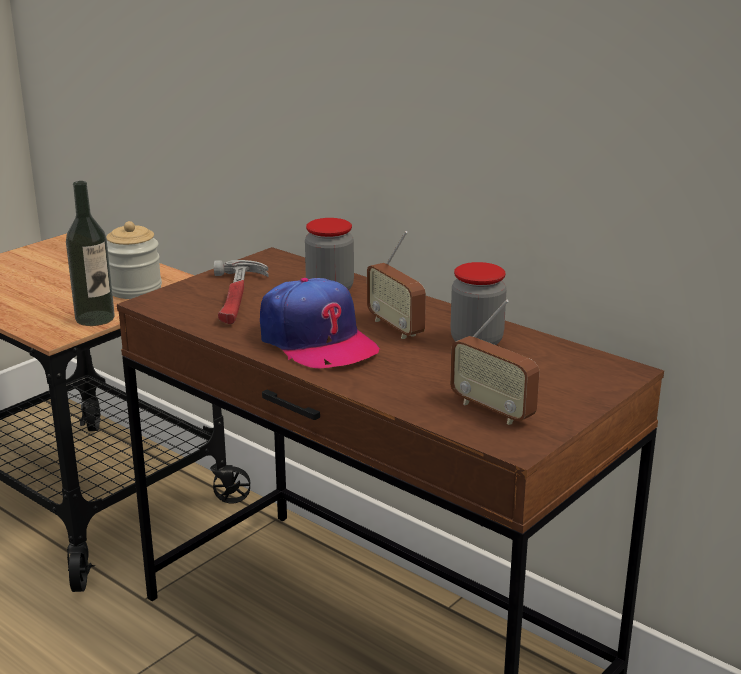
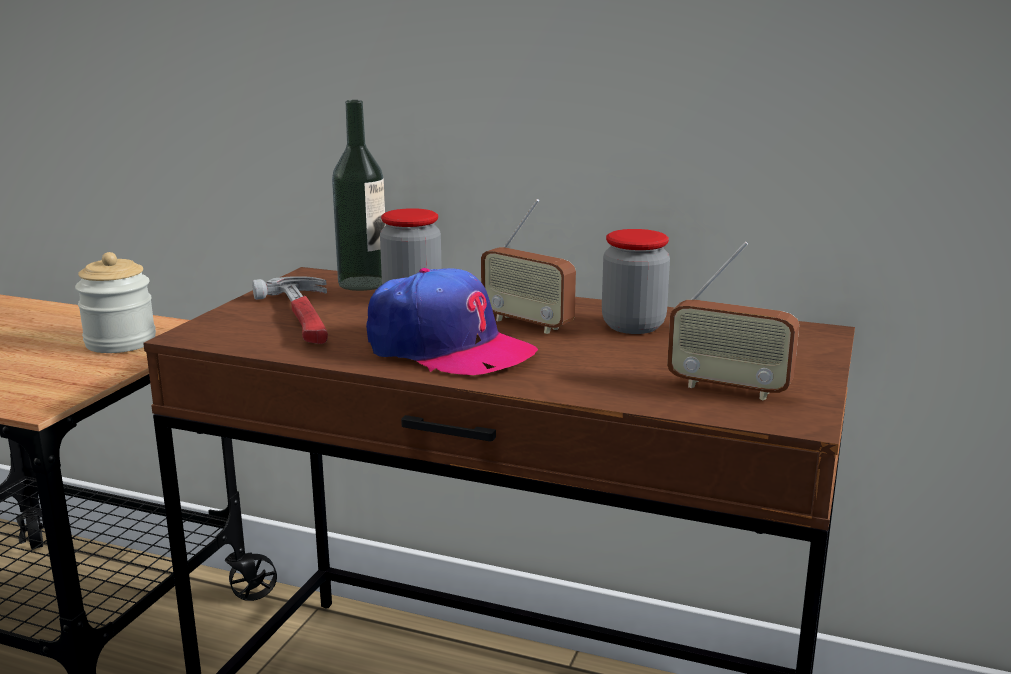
camera: 20 degrees left, 5 degrees down
(95, 318) = (84, 379): bottle -> bottle (363, 283)

